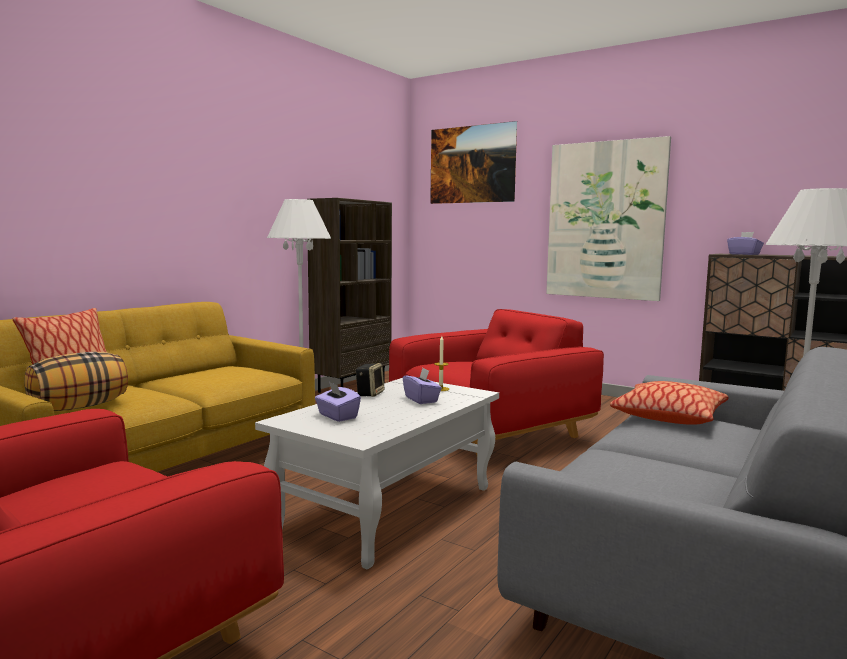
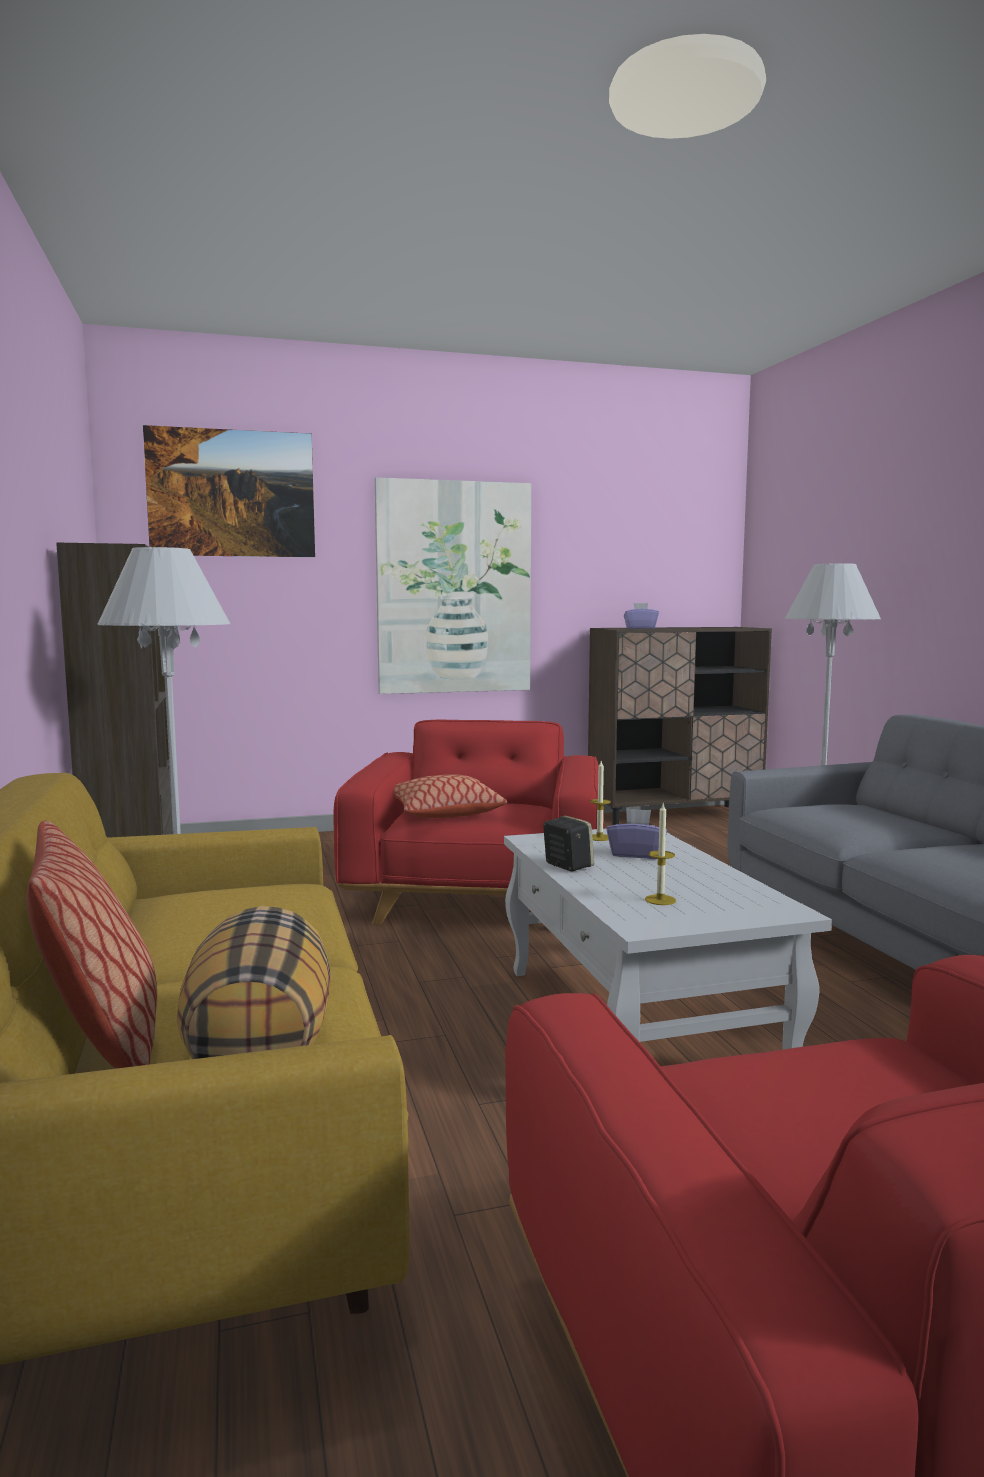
camera: 50 degrees left, 0 degrees up
(337, 416) = (660, 900): purple tissue box -> candle
(669, 416) = (808, 809): pillow -> pillow (444, 812)

